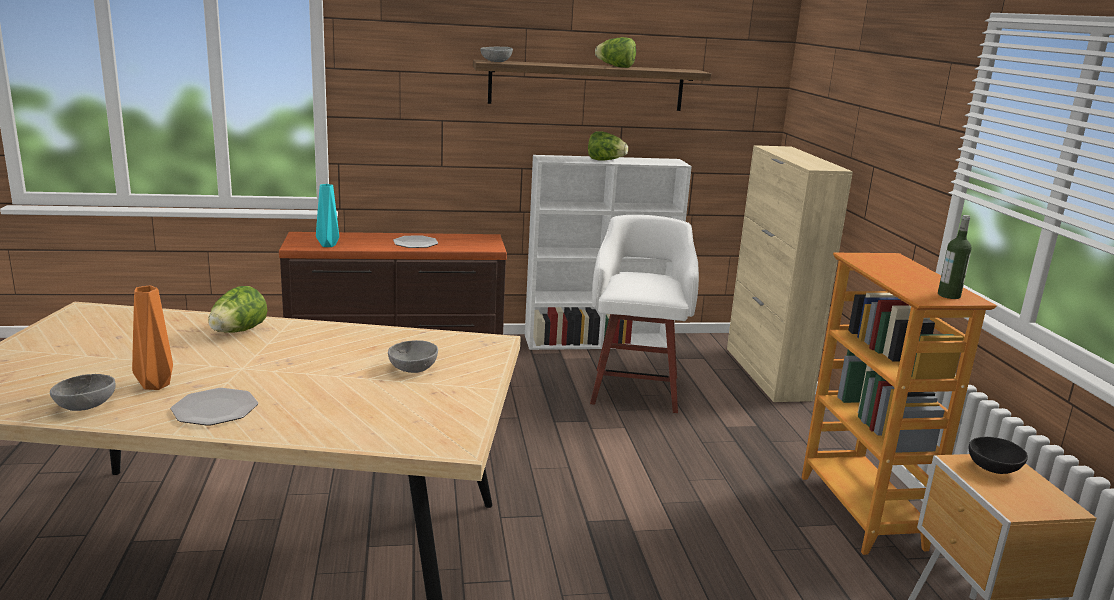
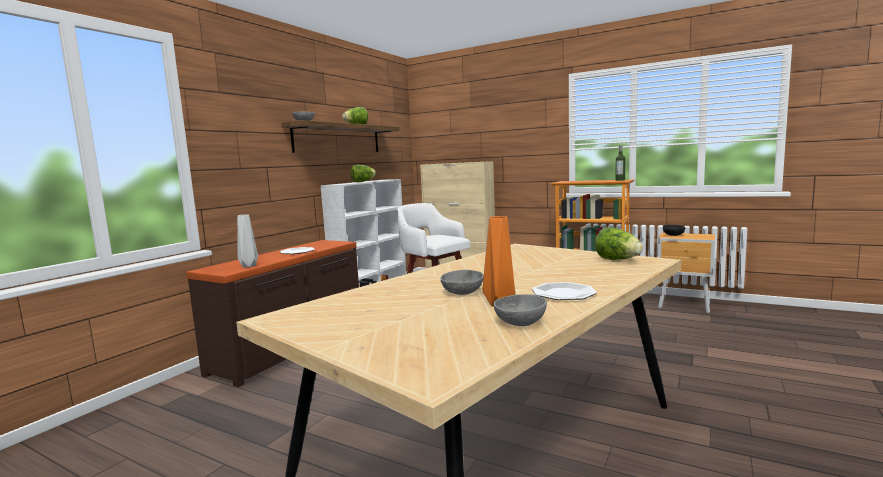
camera: 50 degrees left, 10 degrees down
(238, 332) = (419, 282): lettuce -> lettuce (617, 260)
(328, 245) = (249, 266): turquoise vase -> grey vase
(412, 369) = (541, 259): grey bowl -> grey bowl (463, 293)

